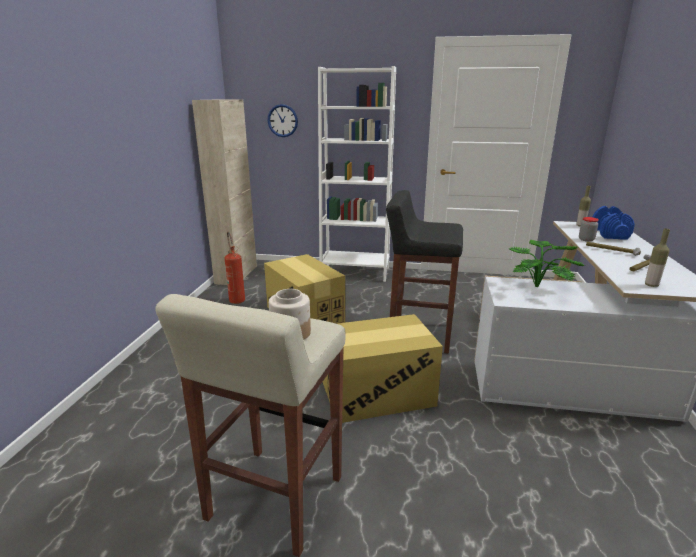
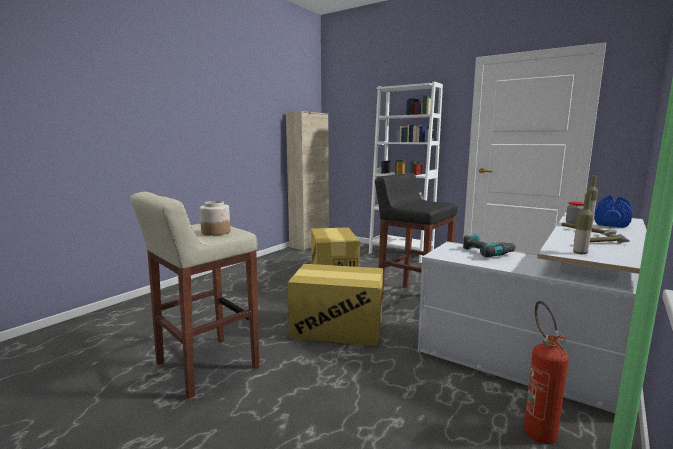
camera: 25 degrees right, 10 degrees down
(236, 299) = (295, 257): fire extinguisher -> fire extinguisher (536, 428)
(282, 120) = (357, 129): wall clock -> none
(541, 287) = (487, 252): potted plant -> power drill

